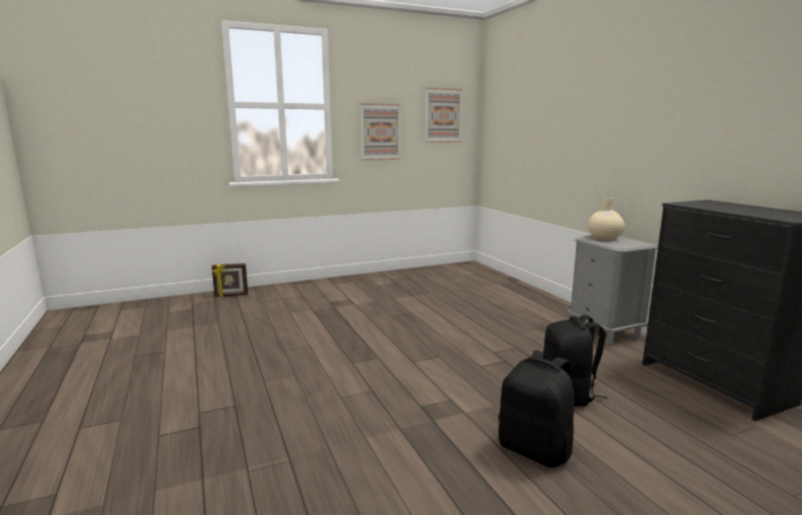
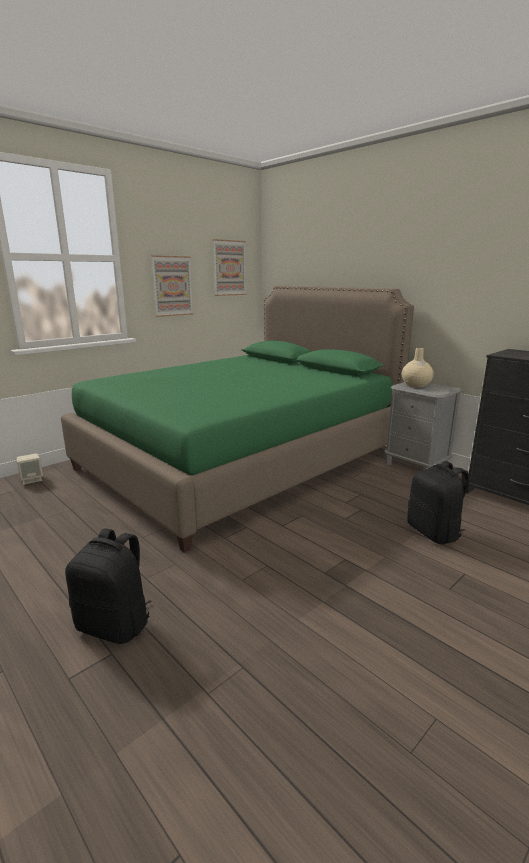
camera: 20 degrees left, 5 degrees up
(231, 295) = (32, 479): picture frame -> beige speaker
(417, 302) = (241, 460): none -> green bed
(535, 449) = (448, 593): black backpack -> black backpack (115, 625)

